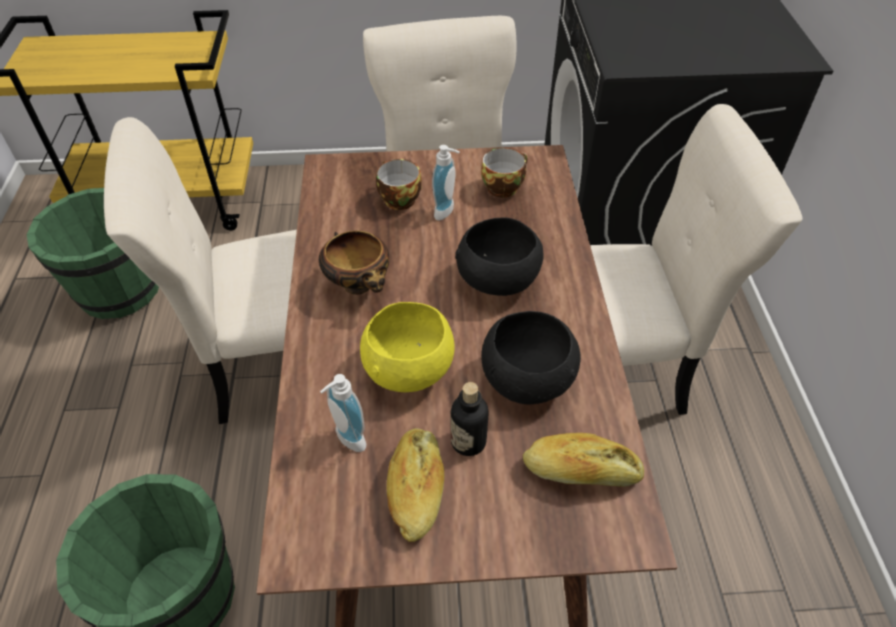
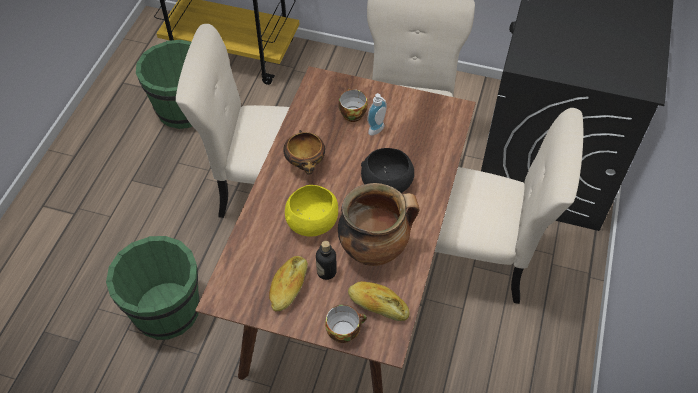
camera: 20 degrees right, 5 degrees up
(347, 440) = (264, 251): soap dispenser -> none
(503, 186) = (421, 122): cup -> cup (344, 330)
(528, 380) = (374, 249): black bowl -> cooking pot

